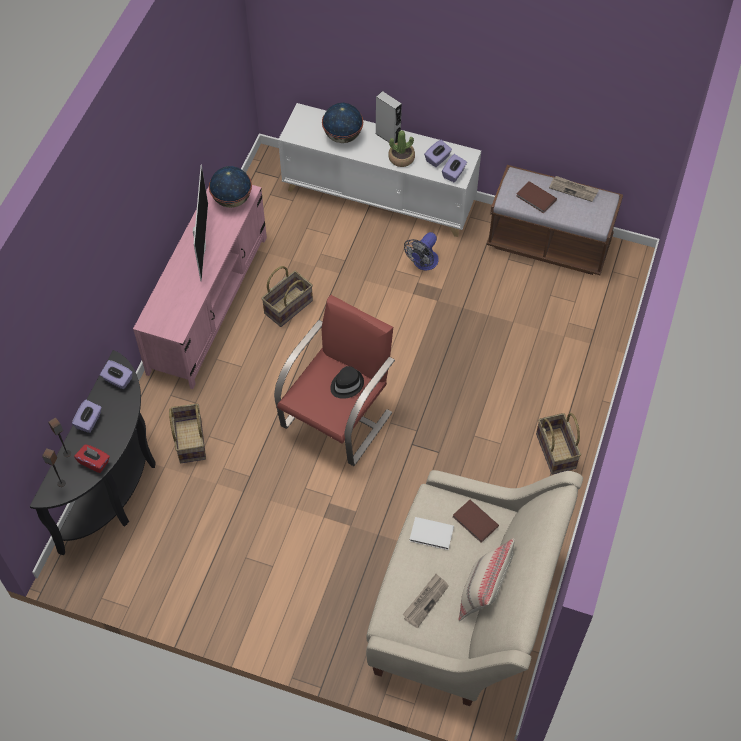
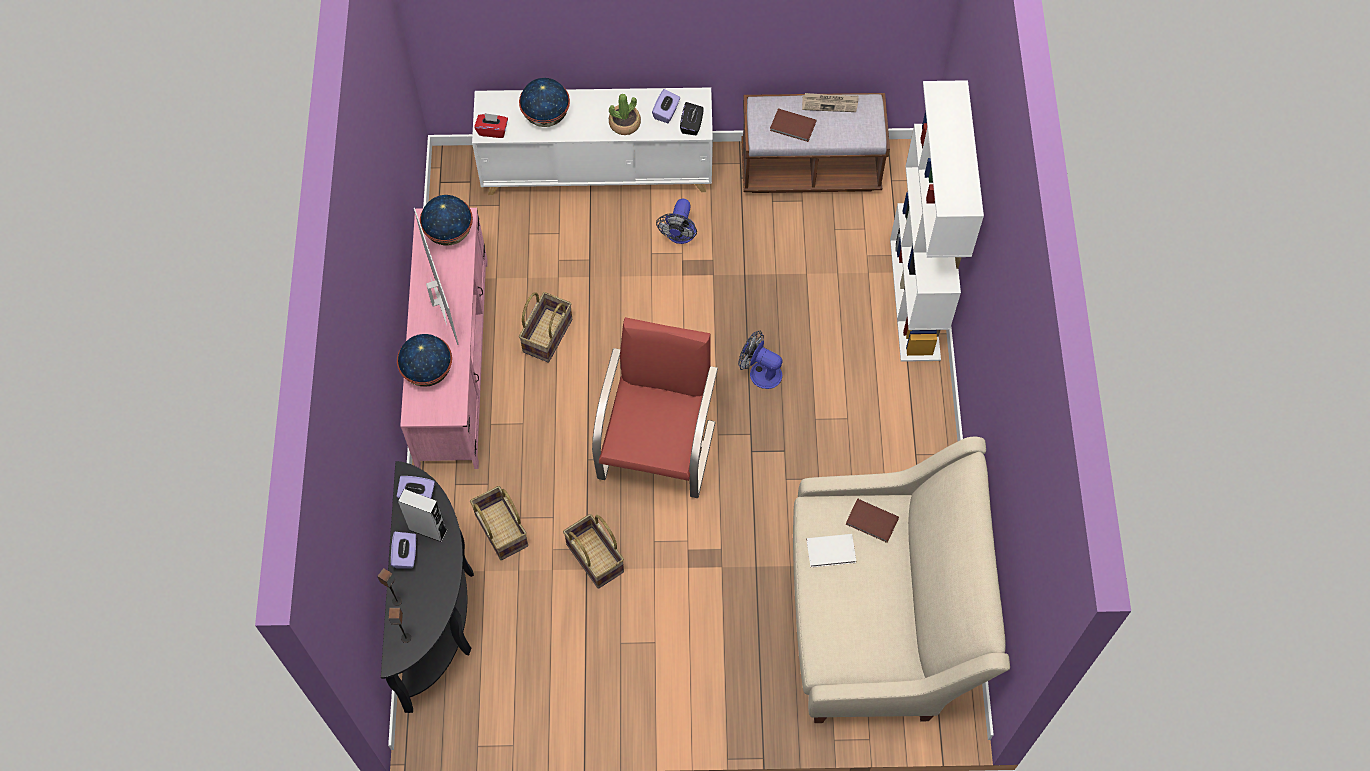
camera: 20 degrees left, 5 degrees up
(94, 462) = (433, 601): red tissue box -> red tissue box (492, 130)
(171, 296) = (428, 372): none -> globe
(346, 384) = (668, 411): black hat -> none
(388, 137) = (598, 102): grey speaker -> grey speaker (428, 529)
(425, 601) = (854, 627): newspaper -> none
(444, 385) = (760, 372): none -> fan
(454, 174) = (692, 125): purple tissue box -> black tissue box
(483, 593) = (911, 598): beige pillow -> none
(556, 451) = (910, 407): basket -> basket (596, 557)
(595, 368) = (915, 299): none -> white bookcase

